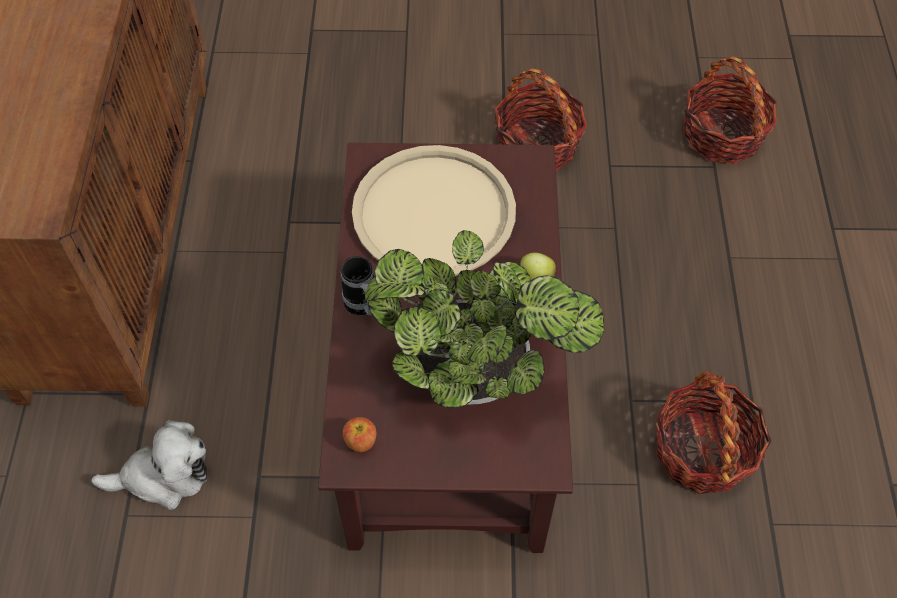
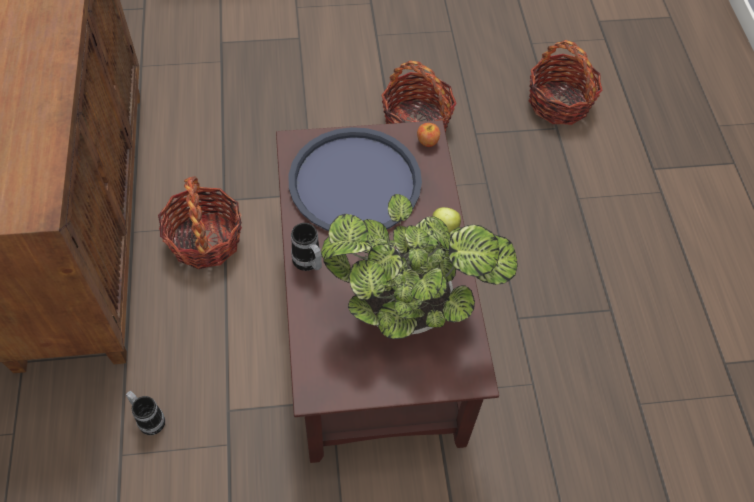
camera: 10 degrees left, 0 degrees up
(164, 476) = (148, 419): plush toy -> mug
(361, 441) = (323, 373): apple -> apple (427, 141)
(434, 213) = (355, 182): beige tray -> blue tray
(702, 450) = (578, 352): basket -> basket (205, 240)

